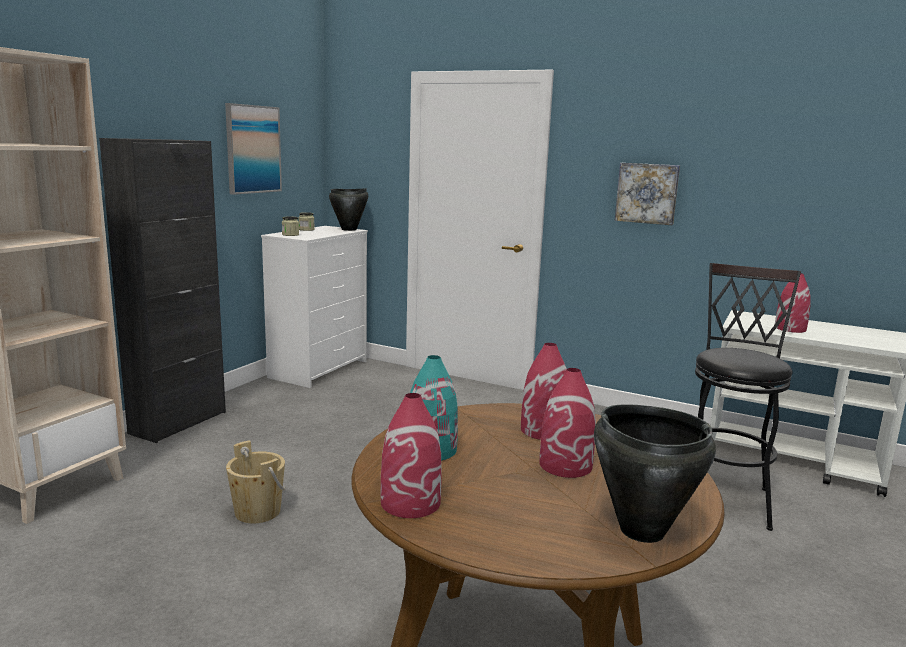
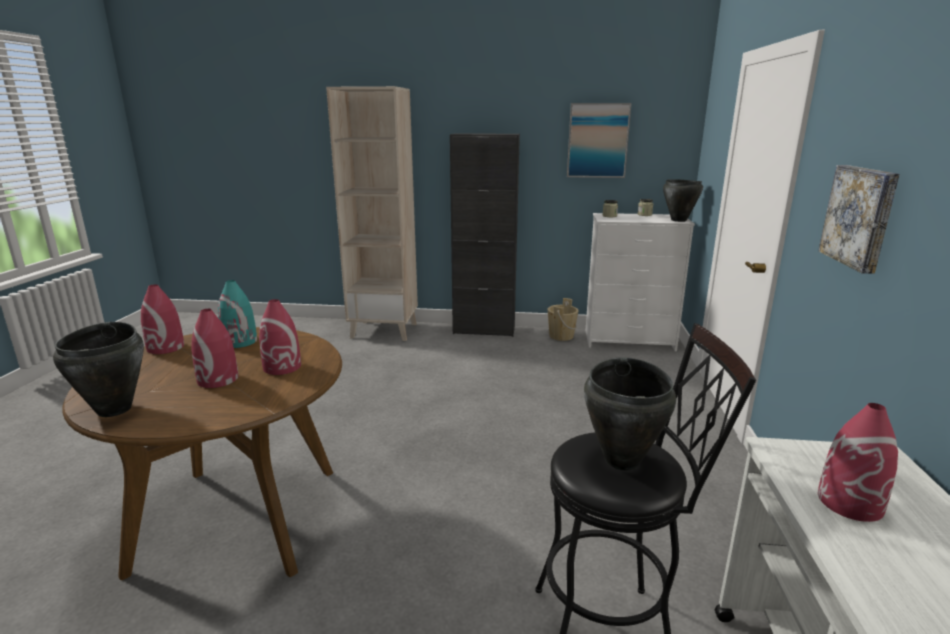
camera: 70 degrees right, 5 degrees up
(257, 511) = (394, 384): beige bucket -> beige bucket (561, 336)
(746, 355) = (622, 460): none -> black cooking pot

